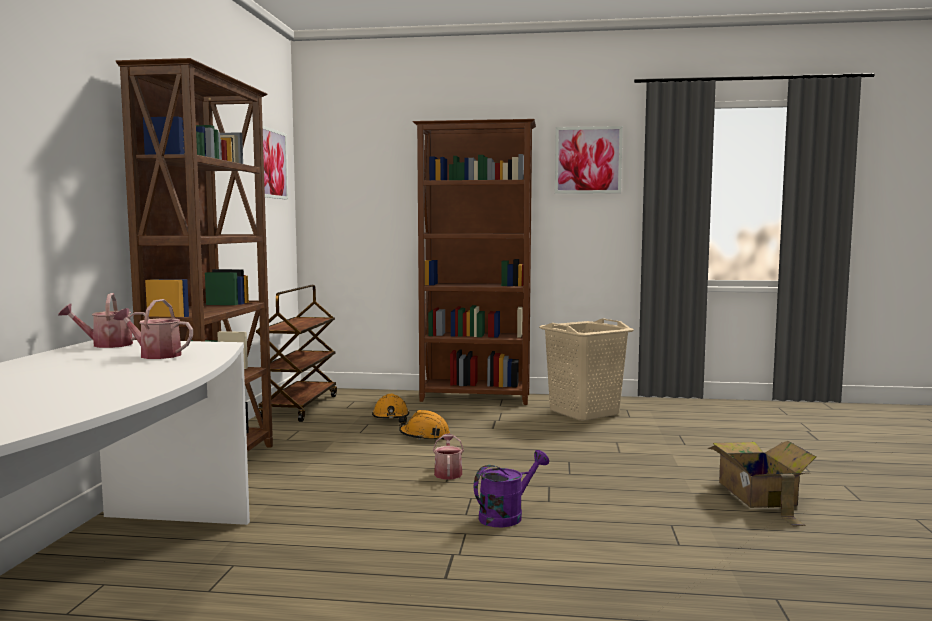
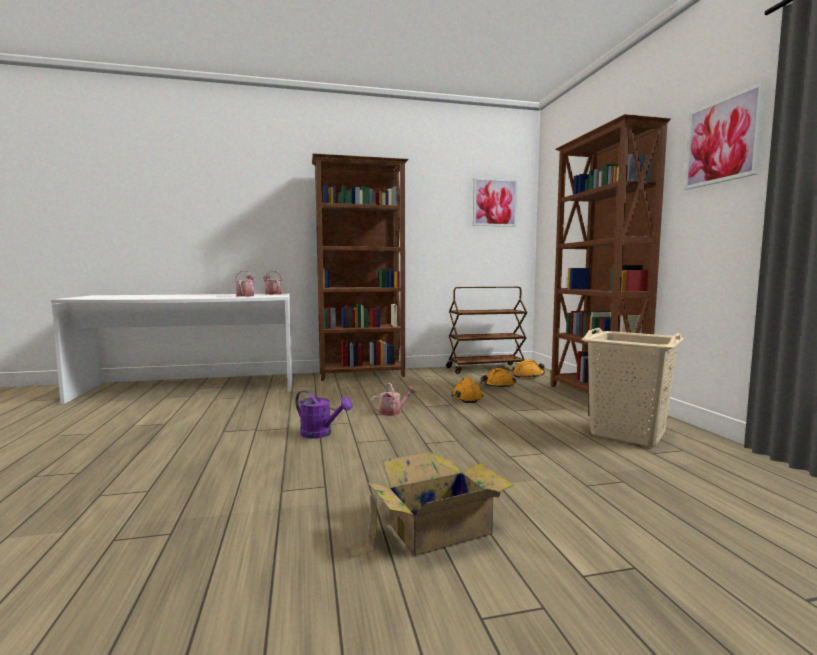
camera: 70 degrees right, 0 degrees up
(363, 399) = (528, 375): none -> orange hard hat

